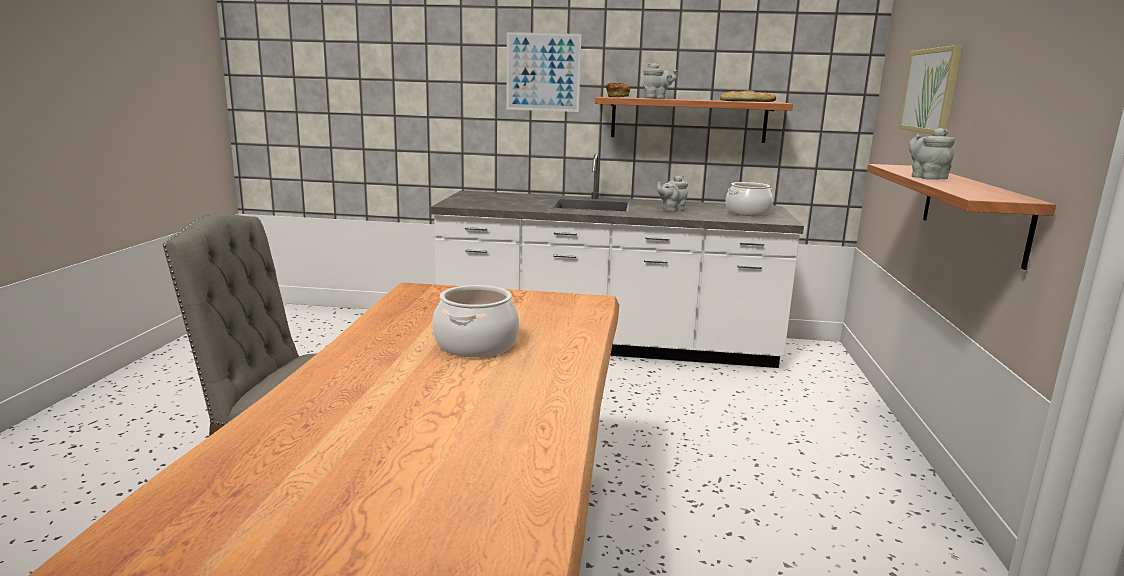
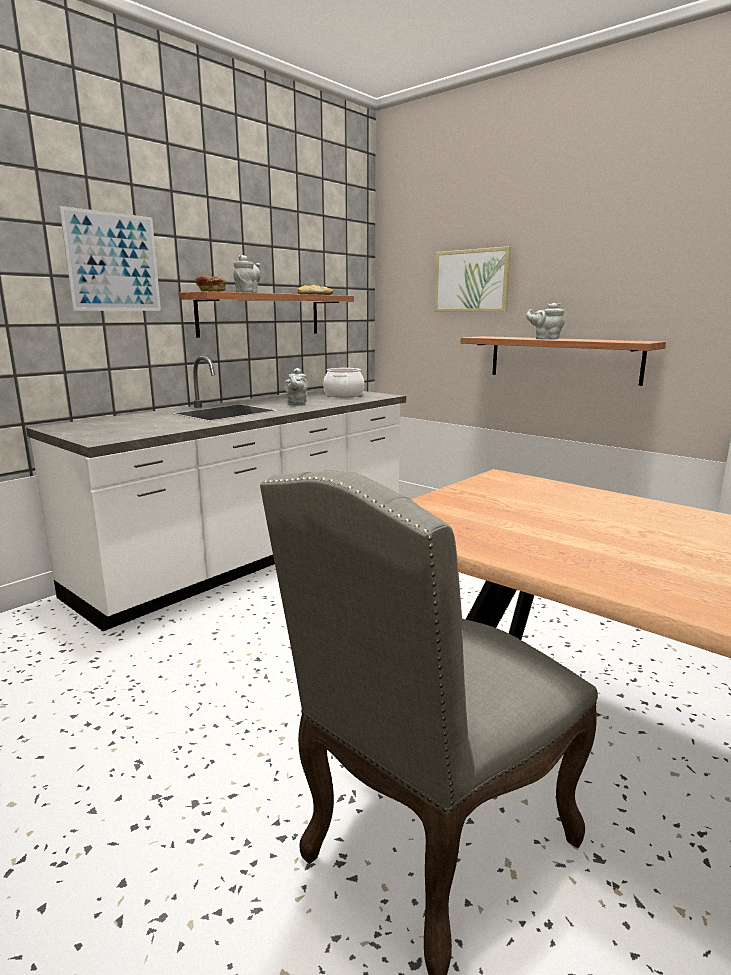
camera: 55 degrees left, 0 degrees up
(476, 345) = (615, 530): cooking pot -> none

